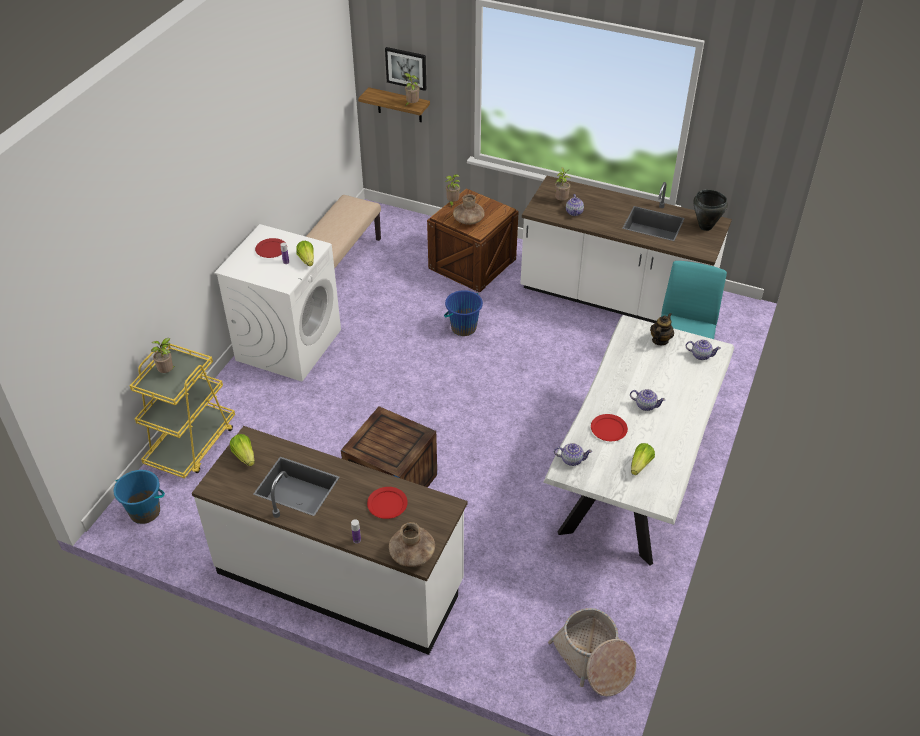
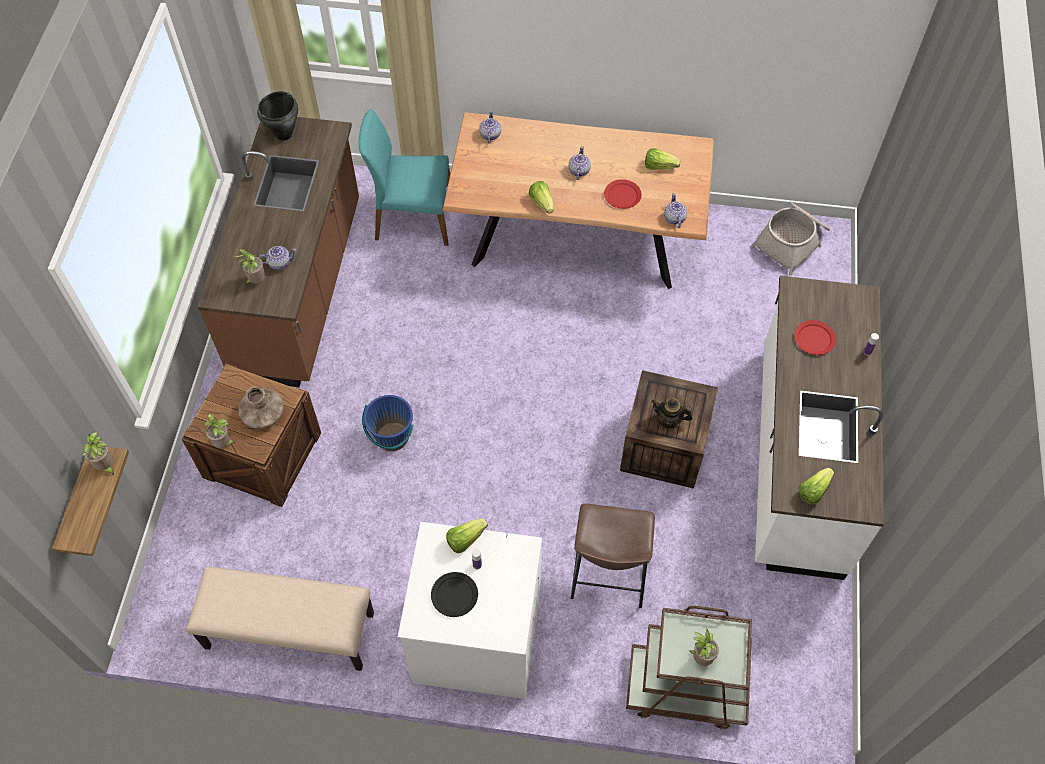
camera: 105 degrees left, 15 degrees up
(145, 512) = (801, 696): blue bucket -> none
(192, 445) = (686, 689): yellow cart -> brown cart
(271, 249) = (454, 595): red plate -> black plate
(299, 422) = (608, 574): none -> brown stool
(406, 68) = (59, 458): picture -> none
(412, 554) = (860, 303): brown vase -> none
(612, 373) = (542, 203): none -> lettuce
(615, 298) = (300, 288): white counter -> brown counter
(633, 476) = (576, 239): white dining table -> brown dining table
(660, 340) = (477, 169): teapot -> teapot (669, 420)

